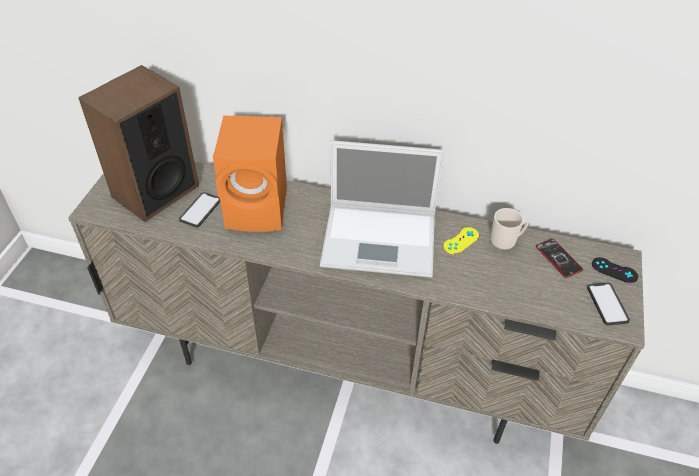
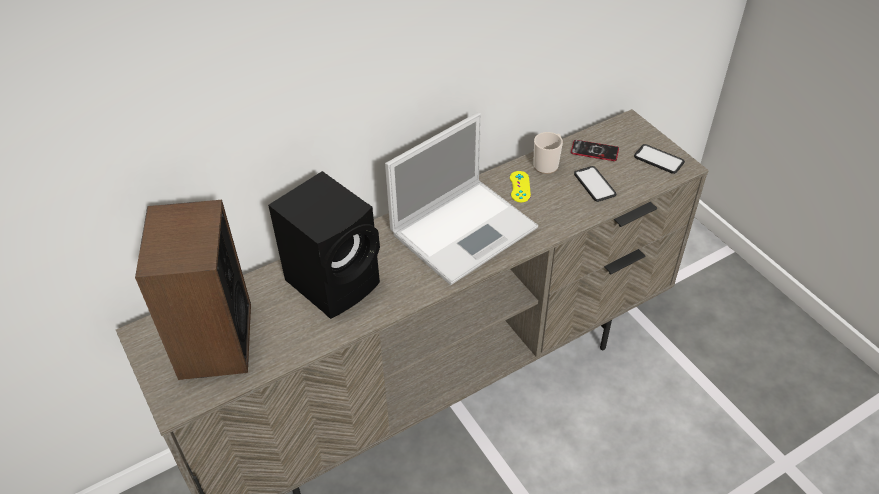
camera: 45 degrees left, 0 degrees up
(200, 210) = (284, 322): phone -> phone (594, 184)
(259, 209) = (335, 281): orange speaker -> black speaker
(614, 270) = (634, 134): black game controller -> none

